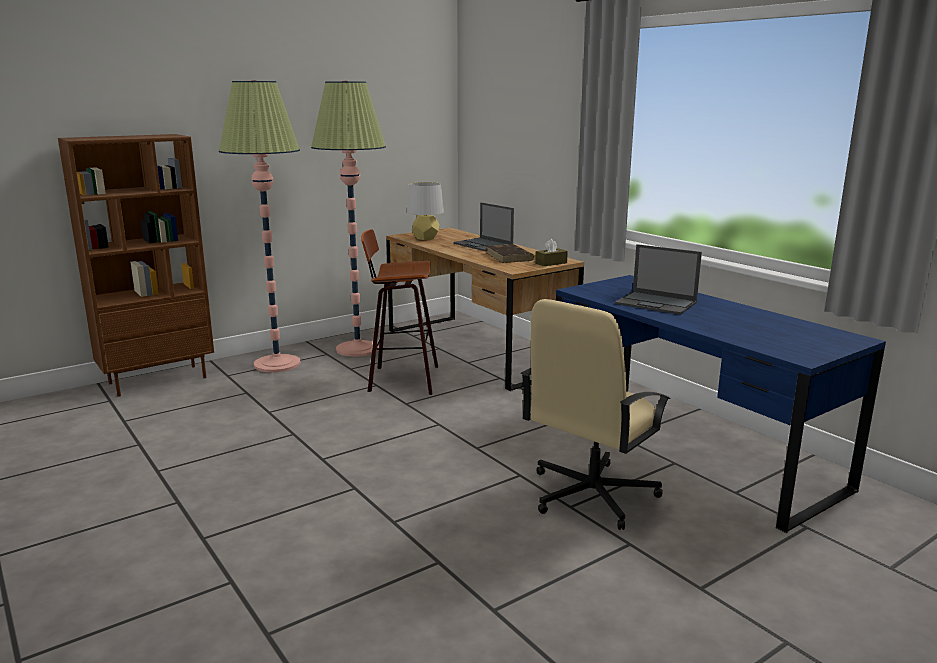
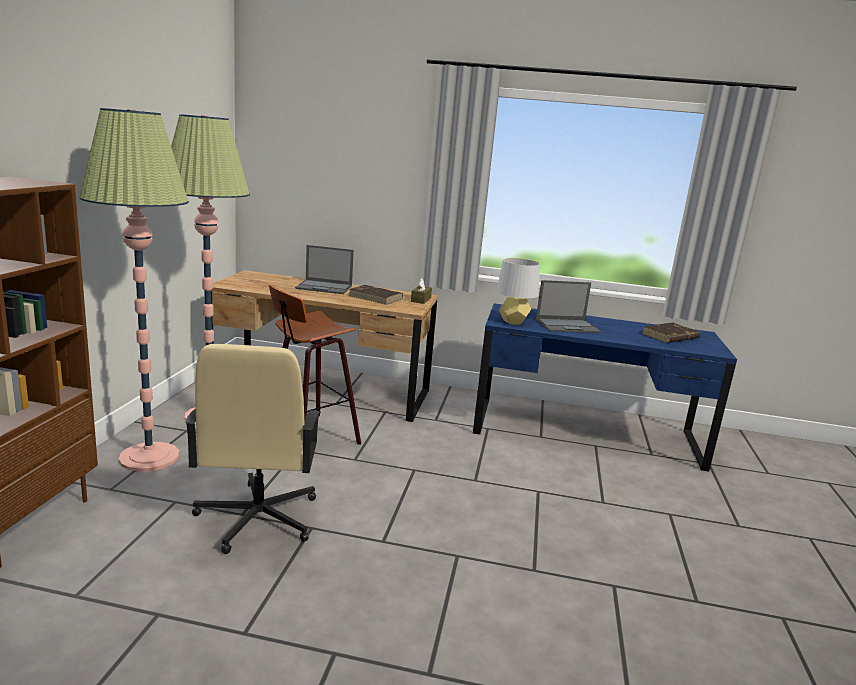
camera: 45 degrees left, 0 degrees up
(425, 238) = (254, 285): grey table lamp -> grey table lamp (513, 322)
(590, 495) = (597, 488): beige office chair -> beige office chair (257, 518)
(780, 332) = (670, 336): none -> brown book

